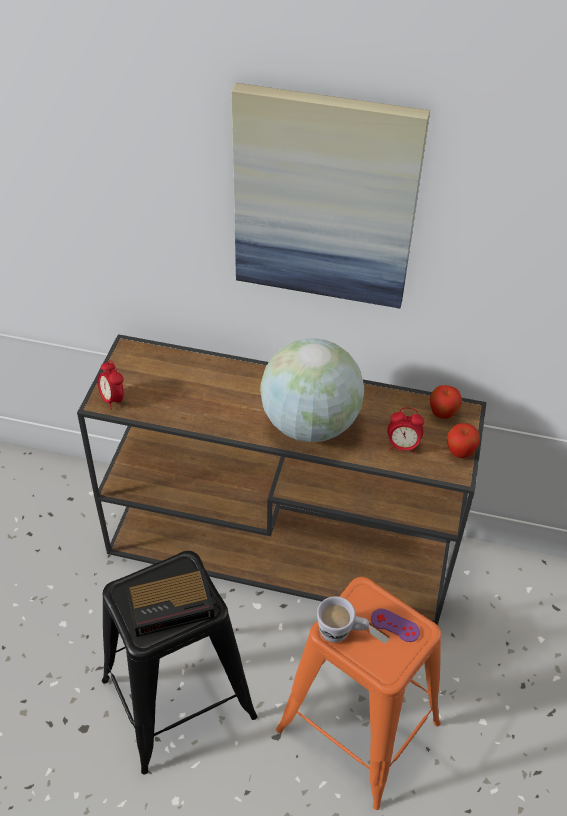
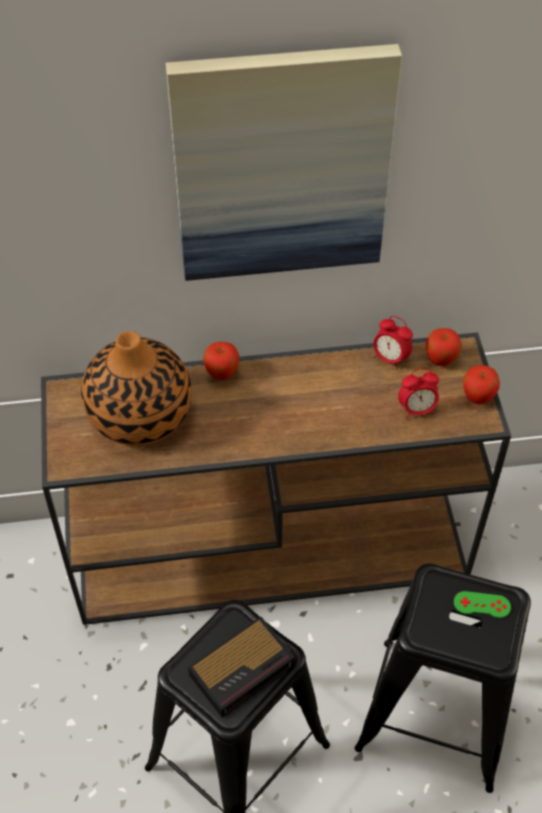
camera: 20 degrees left, 5 degrees up
(113, 399) = (76, 458): alarm clock -> alarm clock (390, 358)
(178, 382) = (140, 414): none -> vase
(256, 372) = (222, 374): none -> apple
(309, 424) = (309, 416): globe -> none
(341, 632) = (432, 632): white mug -> none
(357, 726) = (435, 713): orange stool -> black stool
(395, 625) = (482, 605): purple game controller -> green game controller

